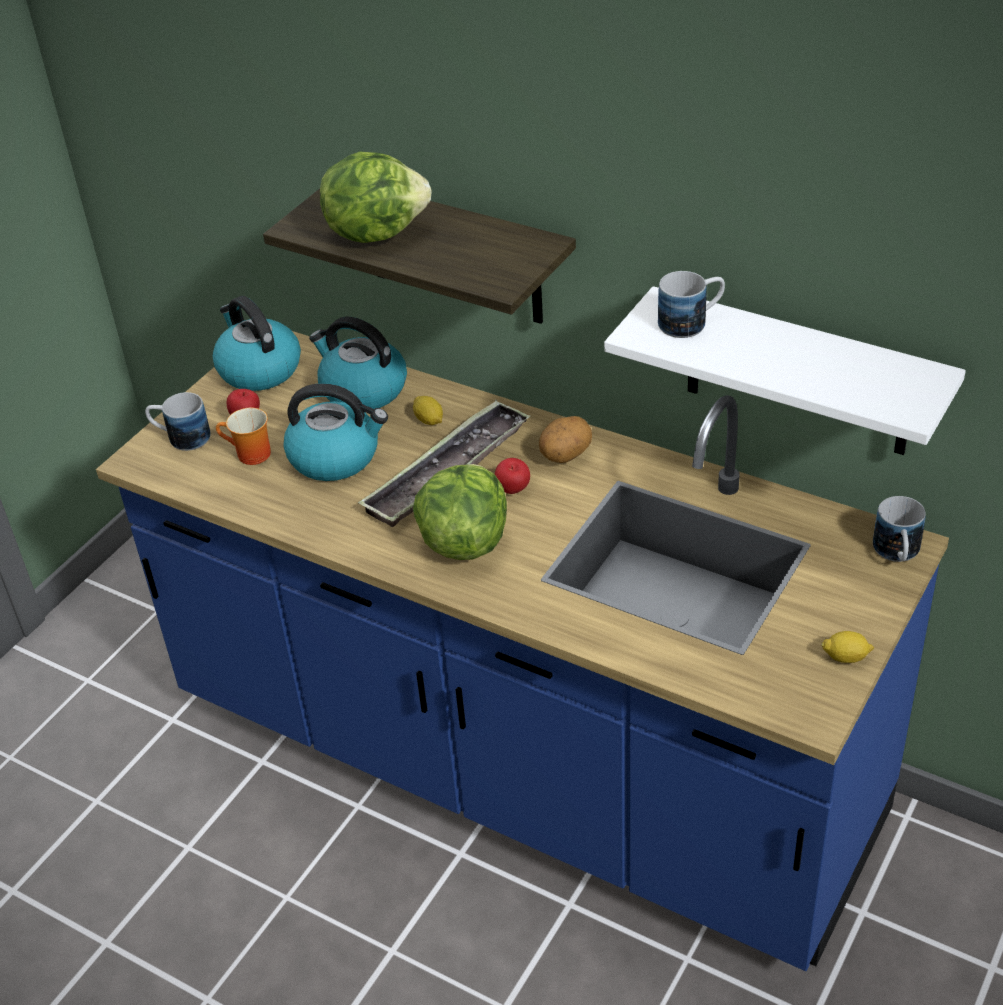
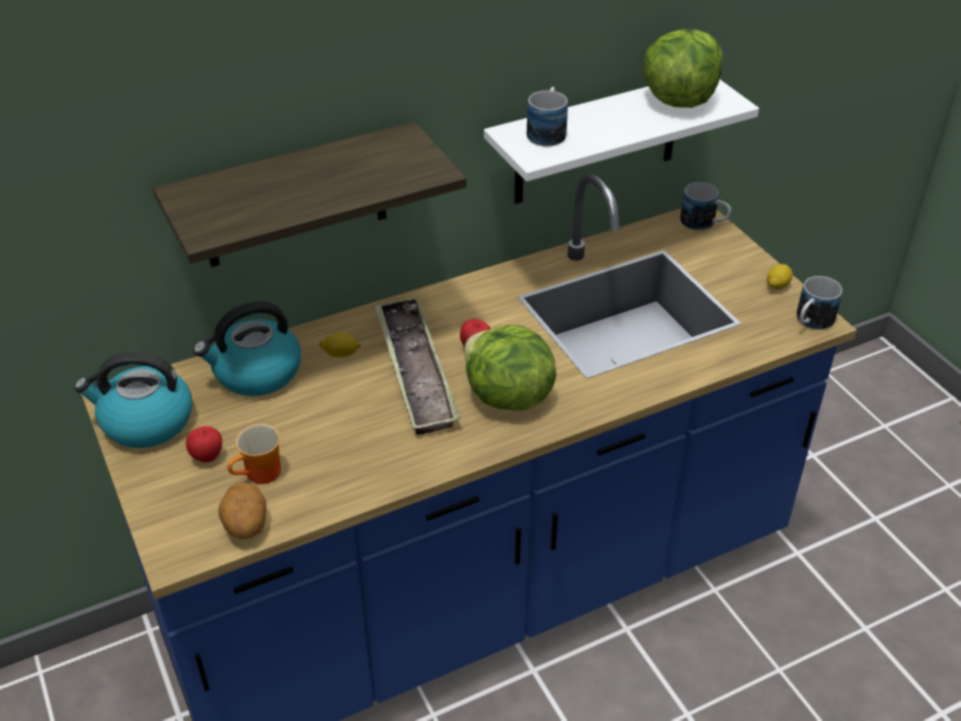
camera: 60 degrees left, 0 degrees up
(181, 437) = (180, 511): mug -> mug (810, 322)
(336, 457) = (326, 423): kettle -> none
(376, 232) = (276, 198): lettuce -> lettuce (679, 99)
(565, 455) = (463, 307): potato -> potato (245, 526)

